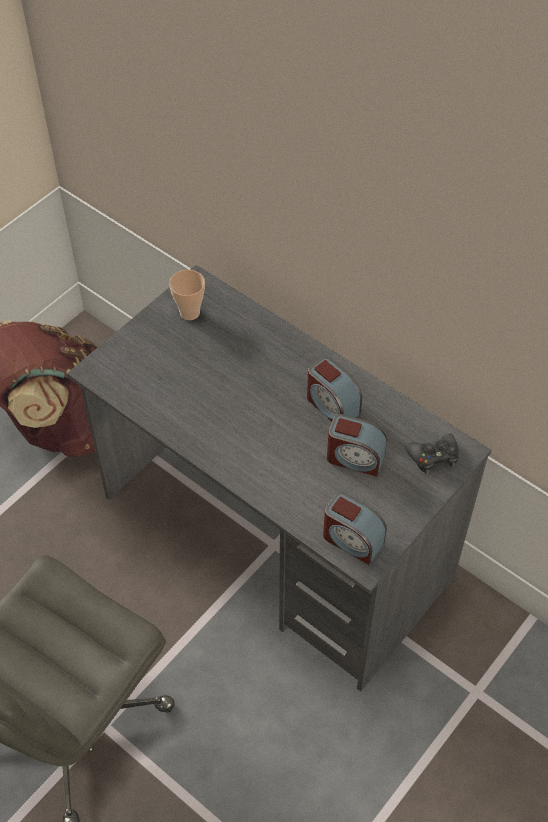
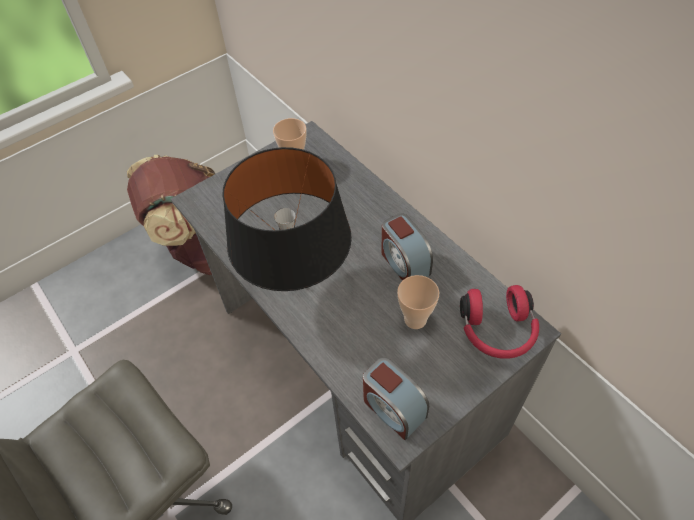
camera: 15 degrees right, 0 degrees up
(231, 442) = (297, 284): none -> black table lamp
(354, 458) = (415, 319): alarm clock -> cup
(433, 457) = (497, 331): black game controller -> red headphones

